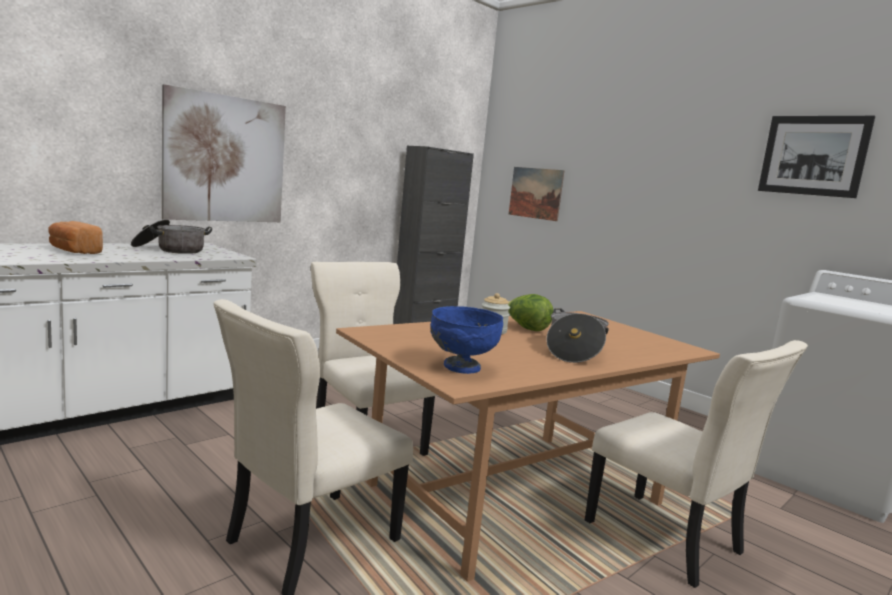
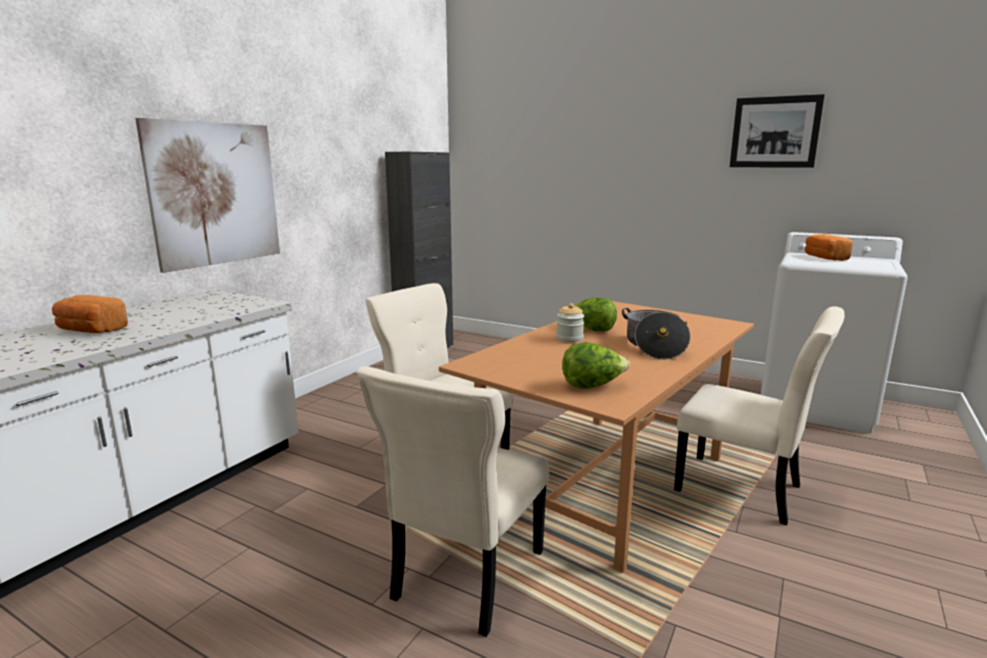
camera: 15 degrees left, 5 degrees up
(170, 250) = (190, 307): cooking pot -> none
(461, 367) = (592, 386): blue bowl -> lettuce
(535, 193) = (512, 185): picture -> none
(849, 301) = (824, 258): none -> bread

